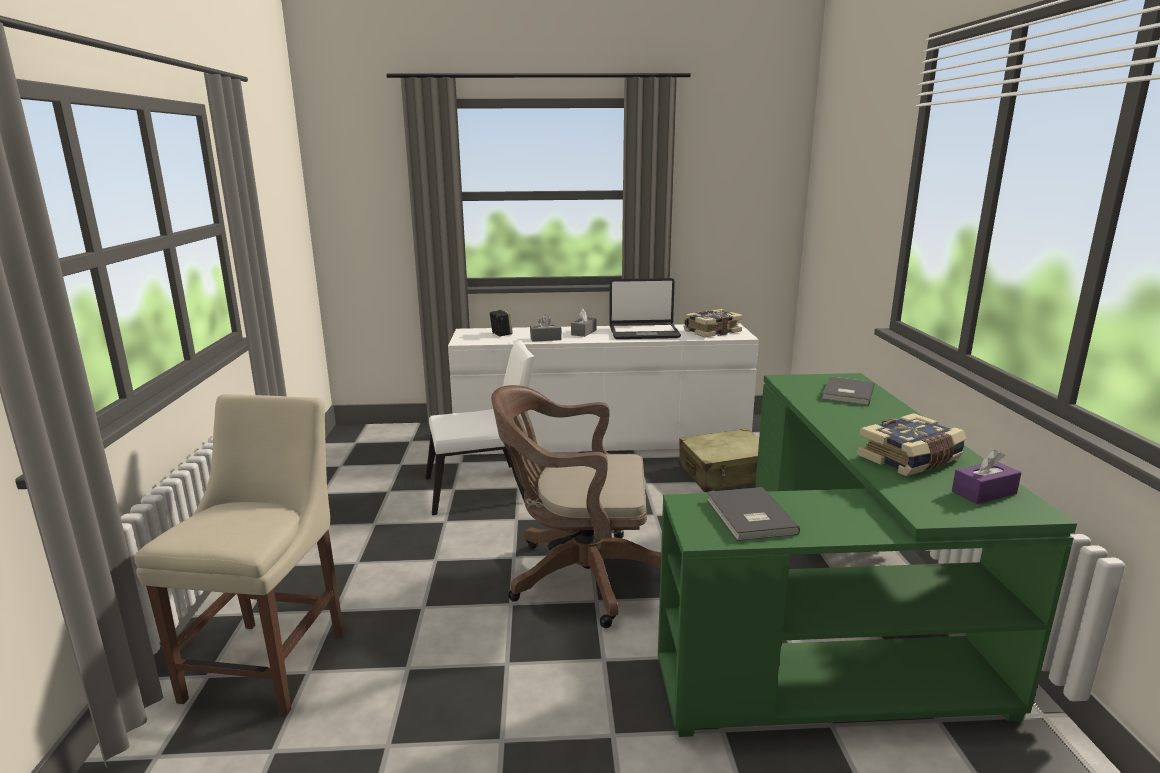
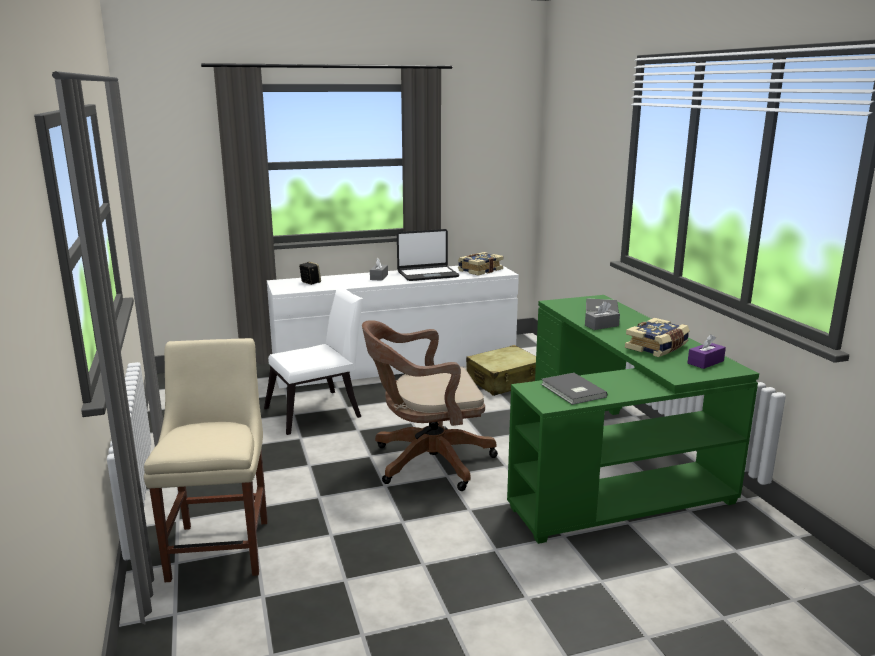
camera: 15 degrees left, 0 degrees up
(545, 339) = (351, 284): grey tissue box -> grey tissue box (601, 325)

